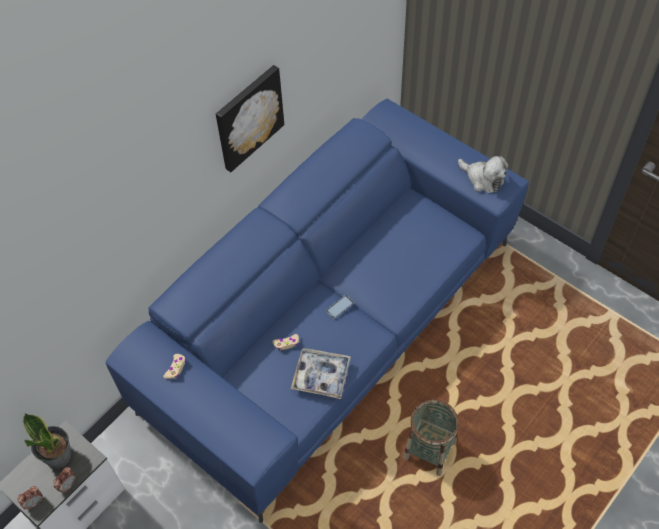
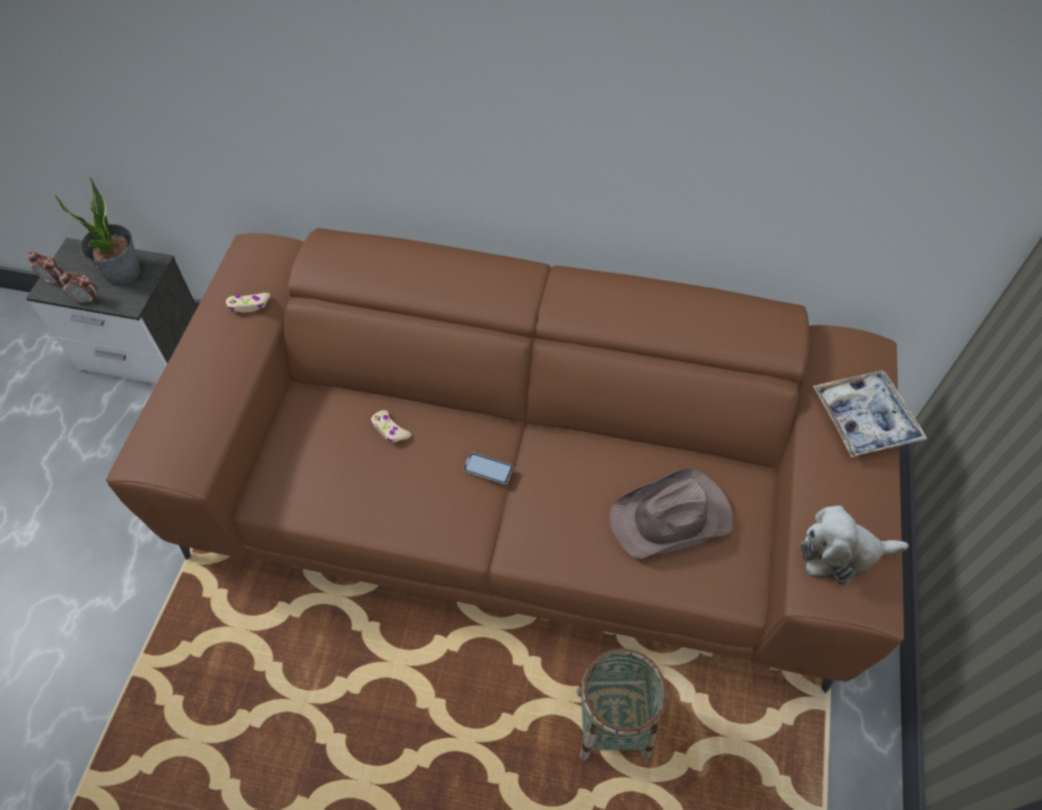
camera: 60 degrees right, 0 degrees up
(248, 117) = (587, 104): picture -> none
(321, 376) = (356, 498): tray -> tray (864, 419)
(330, 326) = (521, 502): blue sofa -> brown sofa
(415, 241) = (672, 518): none -> brown hat
(429, 450) = (385, 737): basket -> basket (613, 723)
(483, 179) = (841, 554): plush toy -> plush toy turned 75 degrees clockwise

